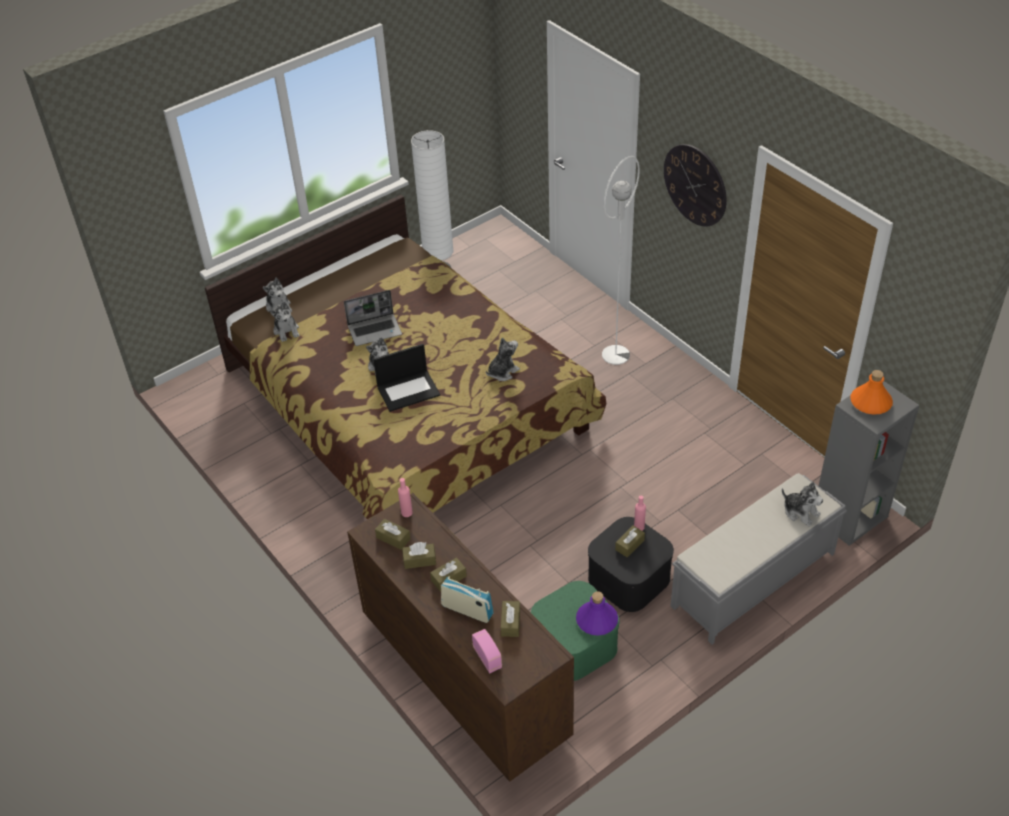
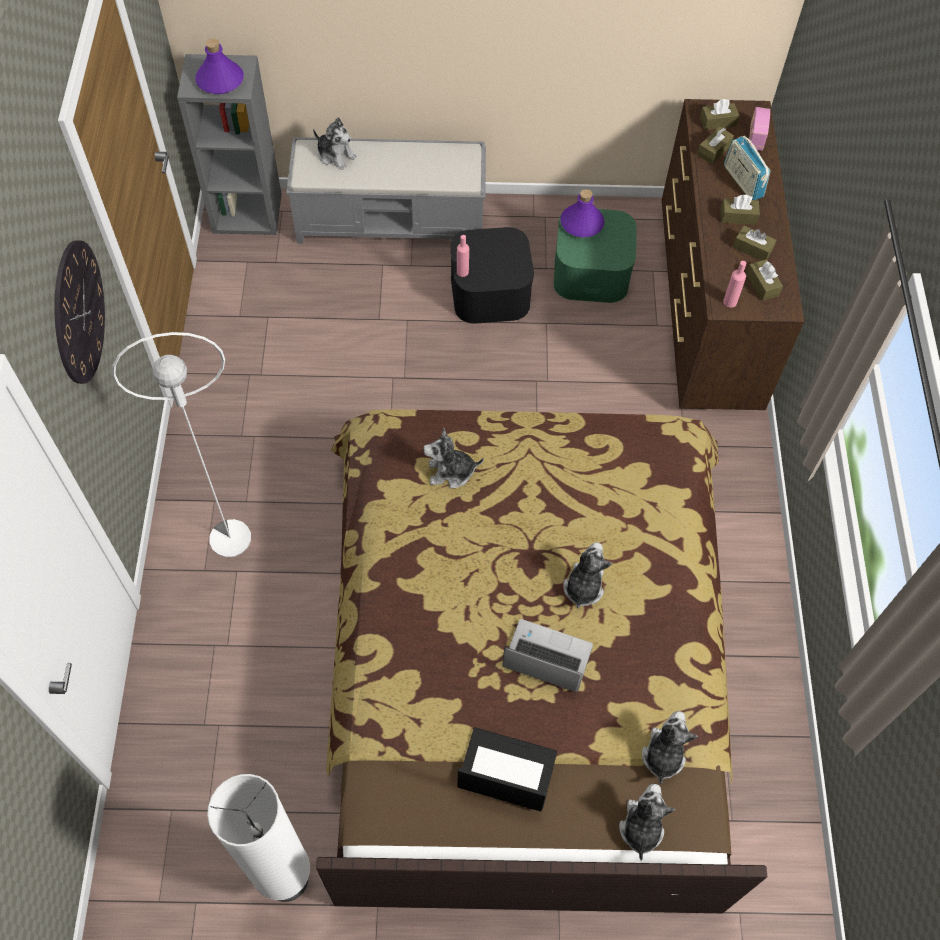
camera: 145 degrees left, 15 degrees up
(408, 390) = (579, 524): laptop -> laptop (505, 770)
(629, 545) = (488, 262): brown tissue box -> brown tissue box (717, 122)
(800, 512) = (335, 155): plush toy -> plush toy turned 135 degrees clockwise
(870, 402) = (220, 81): orange bottle -> purple bottle

